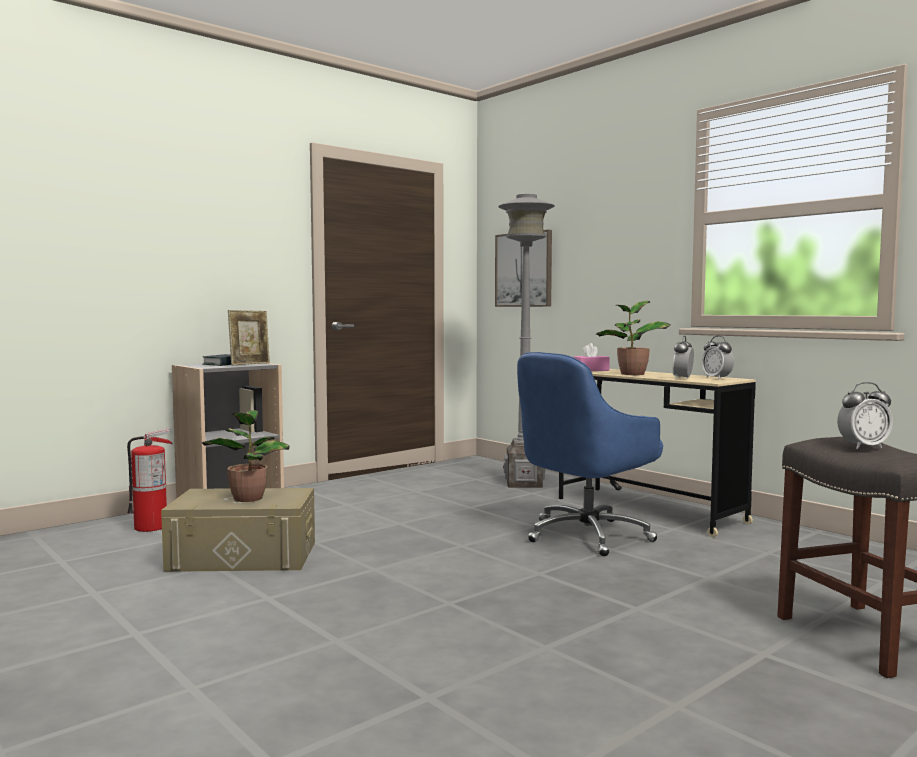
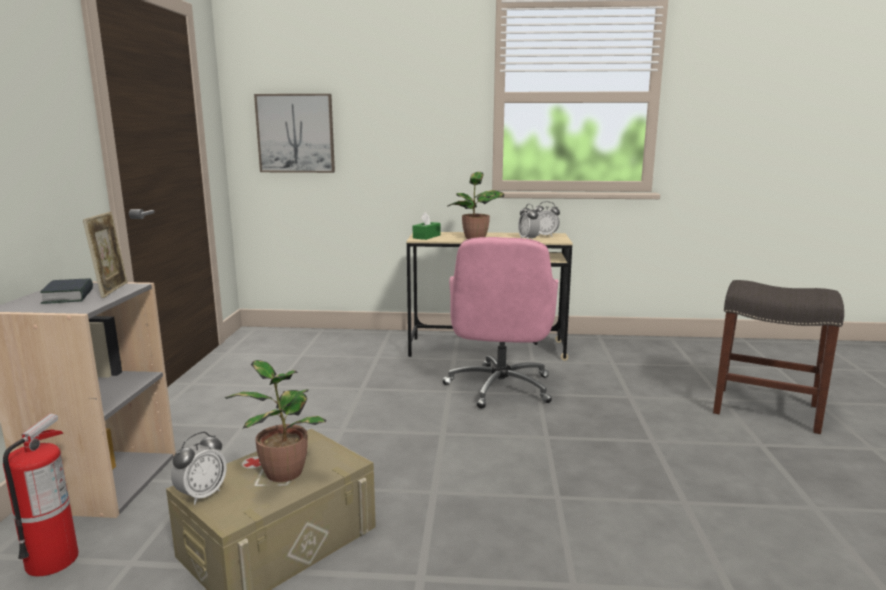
camera: 45 degrees left, 10 degrees up
(524, 483) = (350, 348): grey floor lamp -> none
(586, 535) = (499, 387): blue office chair -> pink office chair
(591, 370) = (426, 236): pink tissue box -> green tissue box
(863, 447) = (772, 289): alarm clock -> alarm clock (202, 495)

